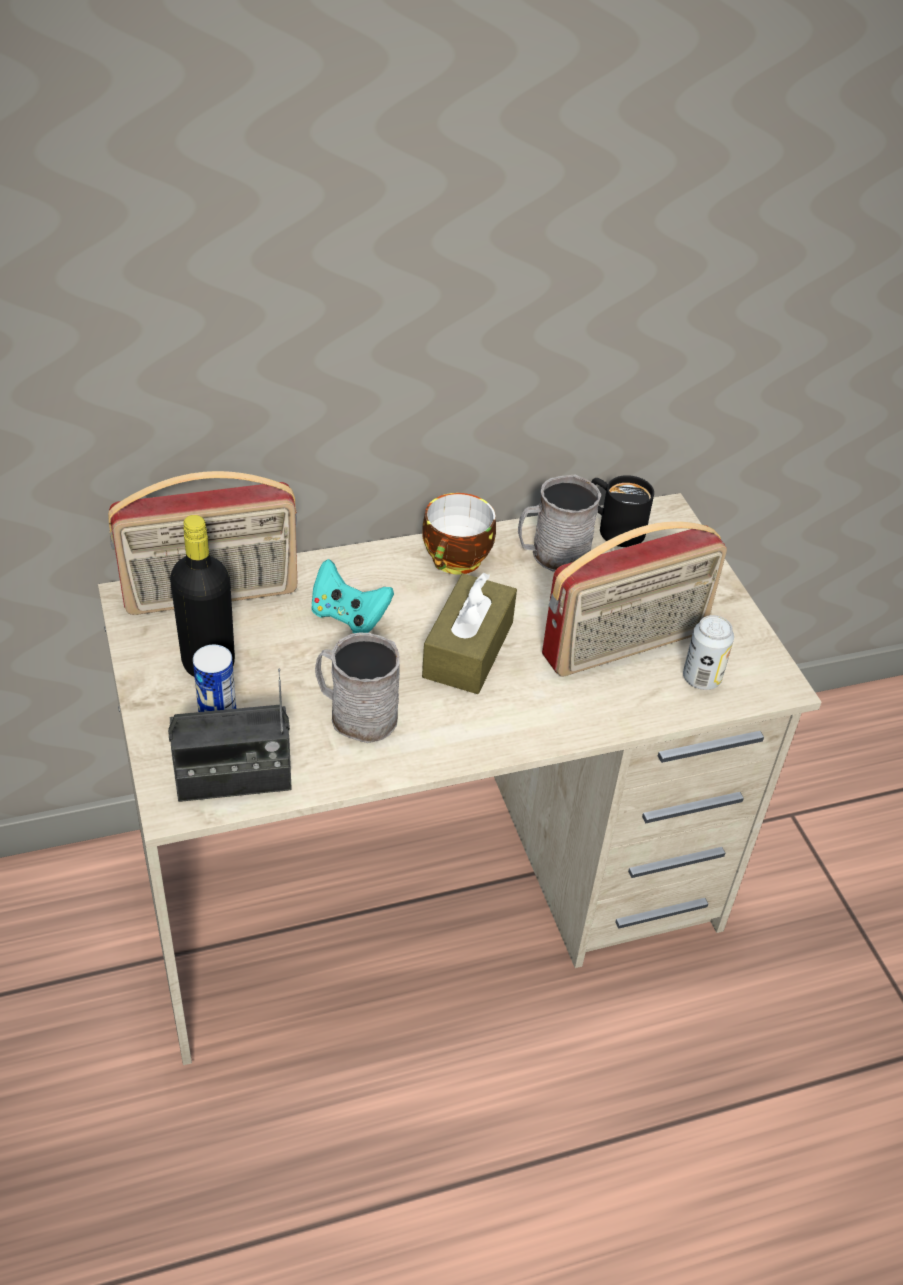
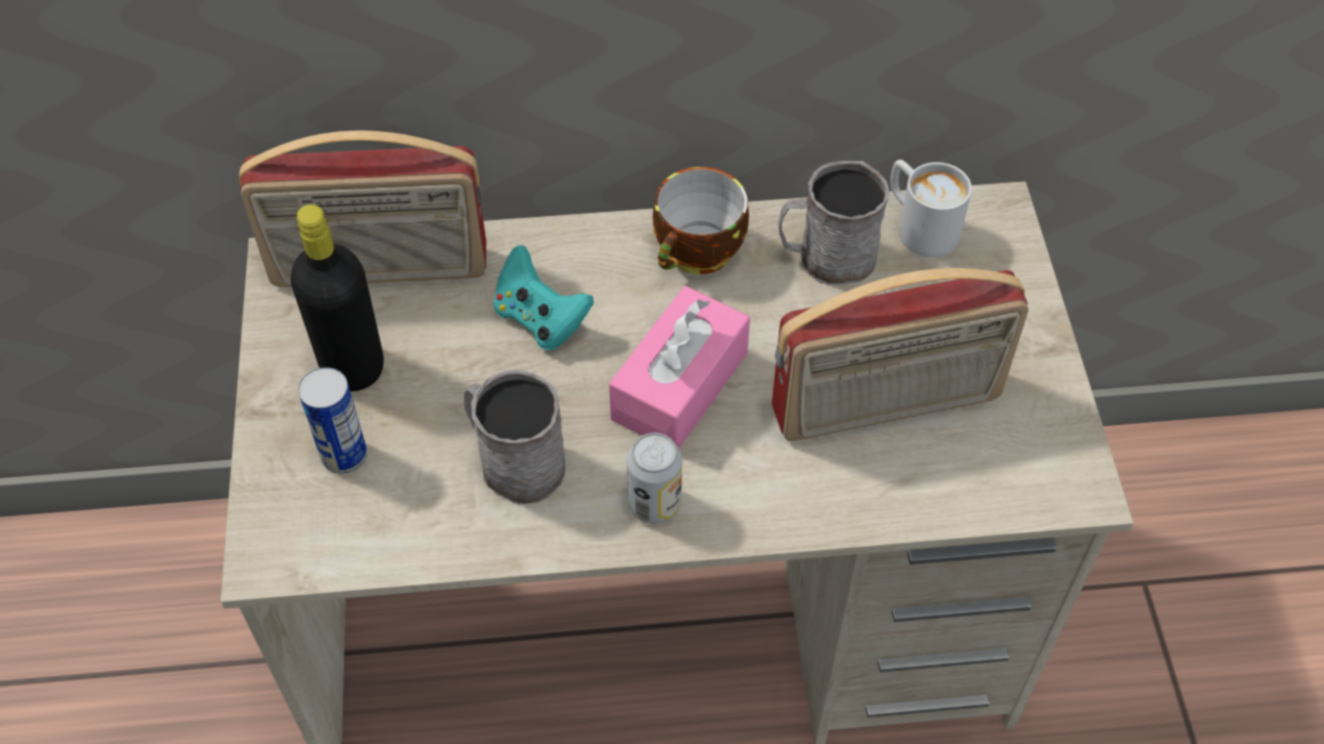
camera: 15 degrees right, 10 degrees up
(234, 780) = (344, 534): radio -> none
(468, 650) = (680, 386): brown tissue box -> pink tissue box
(613, 527) = (918, 225): black mug -> white mug
(701, 678) = (976, 467): can -> can (654, 504)

